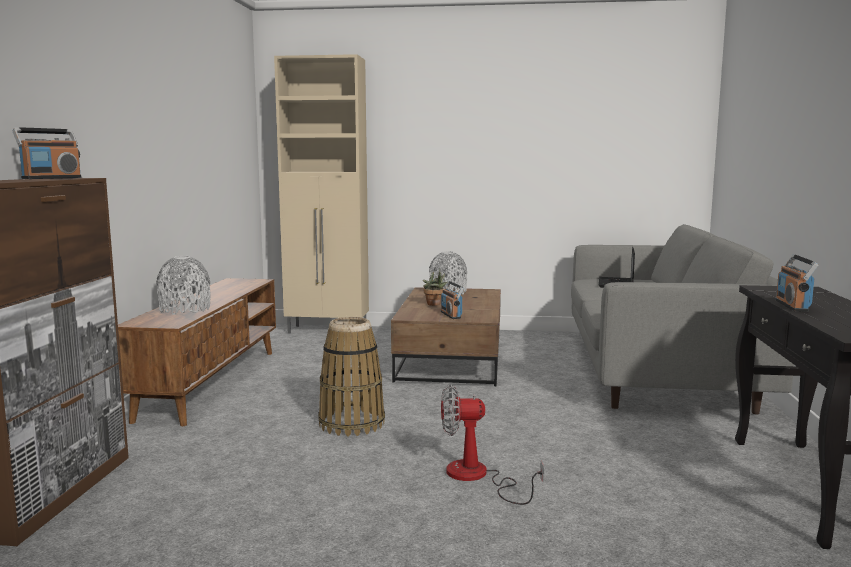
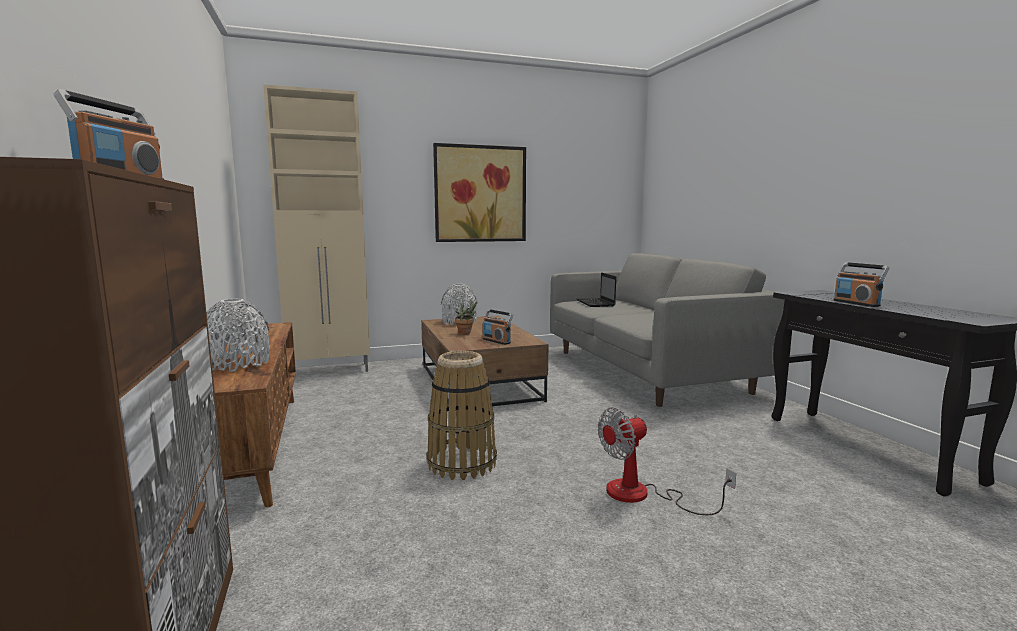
camera: 25 degrees left, 0 degrees up
(496, 152) = (480, 194): none -> picture

